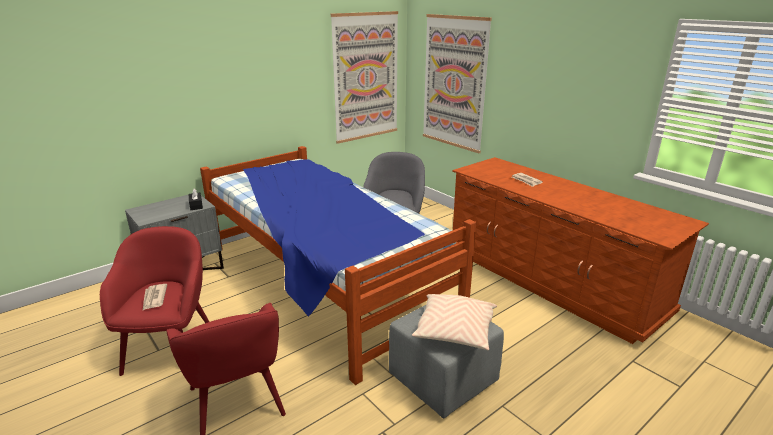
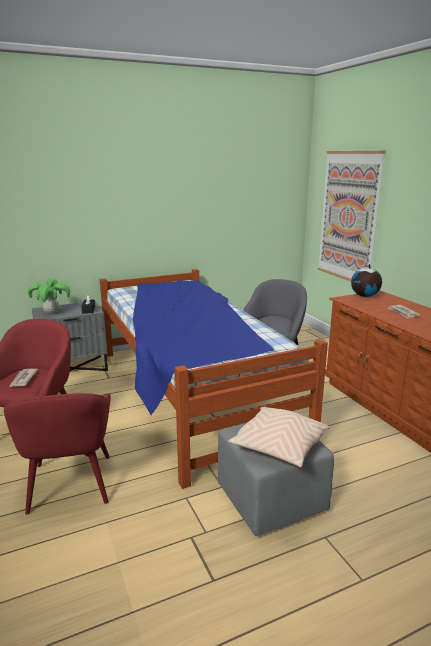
camera: 15 degrees right, 5 degrees down
(153, 213) = (51, 313): none -> potted plant
(366, 77) = (264, 210): picture -> none
(484, 165) = (364, 296): none -> globe

